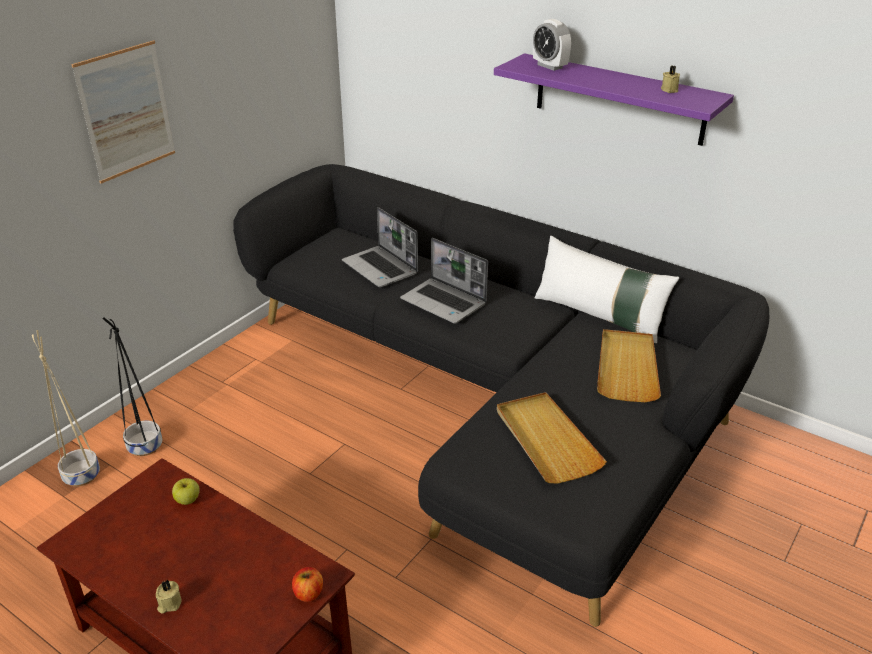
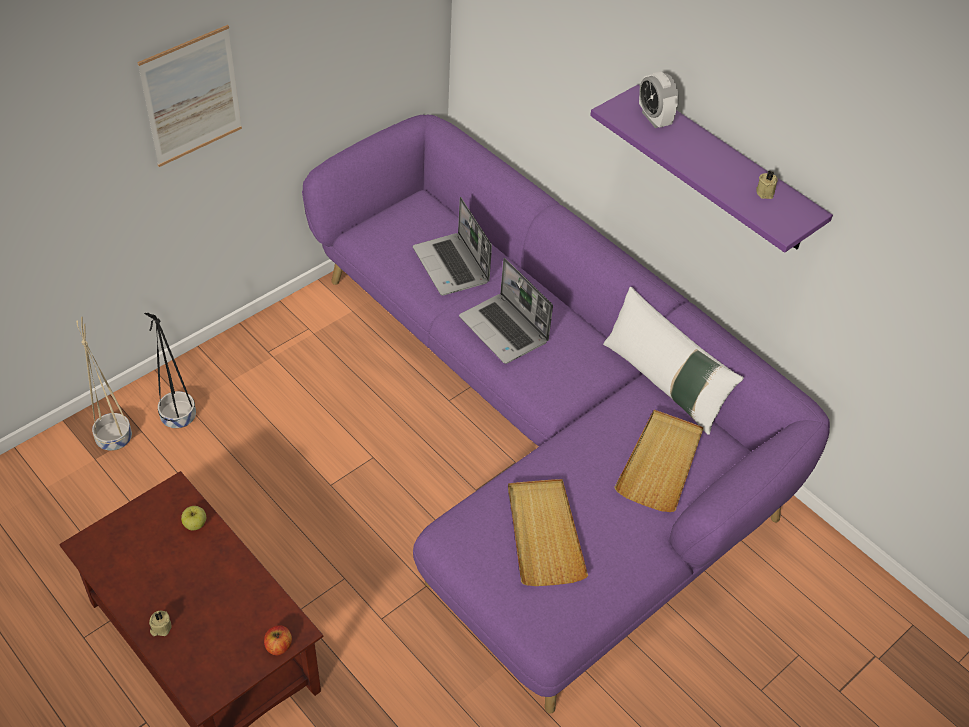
camera: 10 degrees right, 15 degrees up
(491, 396) = (540, 431): black sofa -> purple sofa

